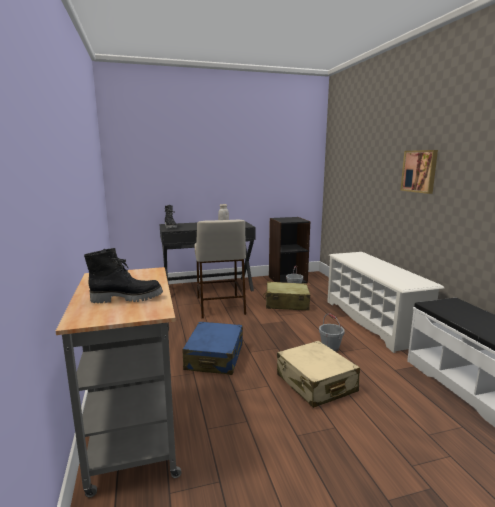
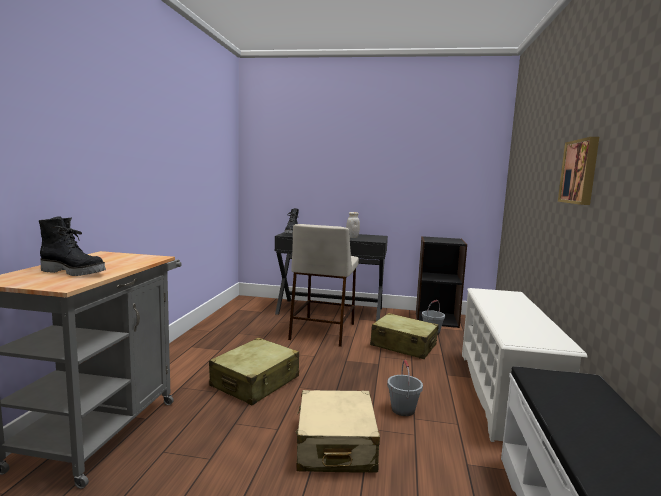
camera: 25 degrees right, 5 degrees down
(215, 357) = (255, 382): blue suitcase -> beige suitcase

